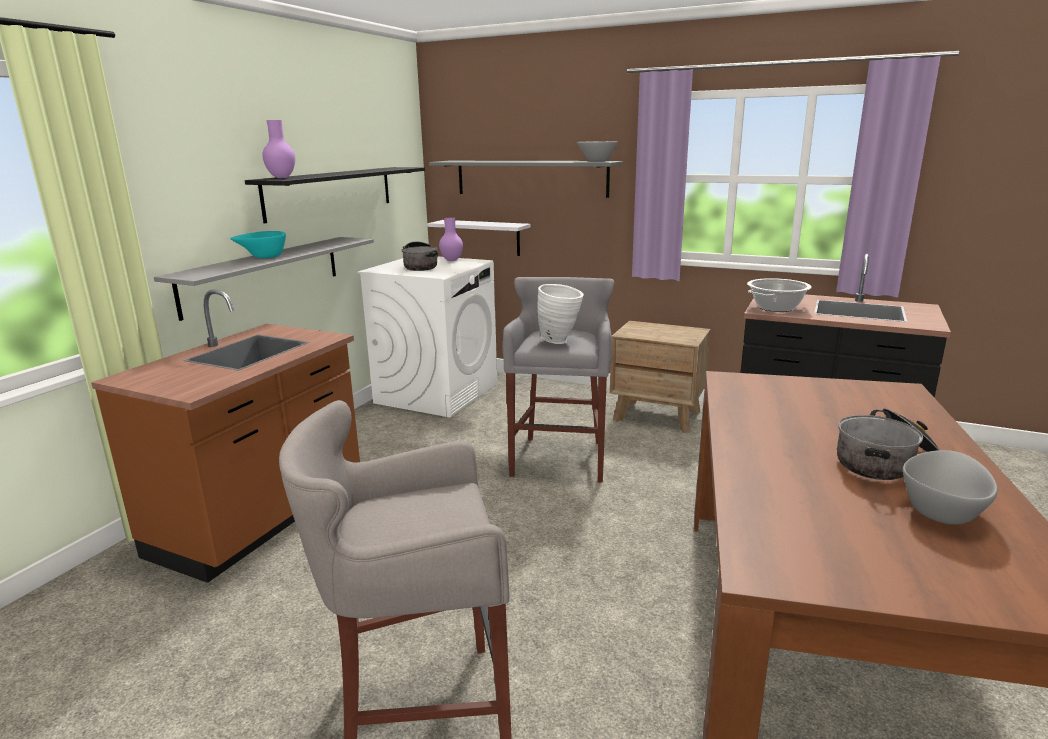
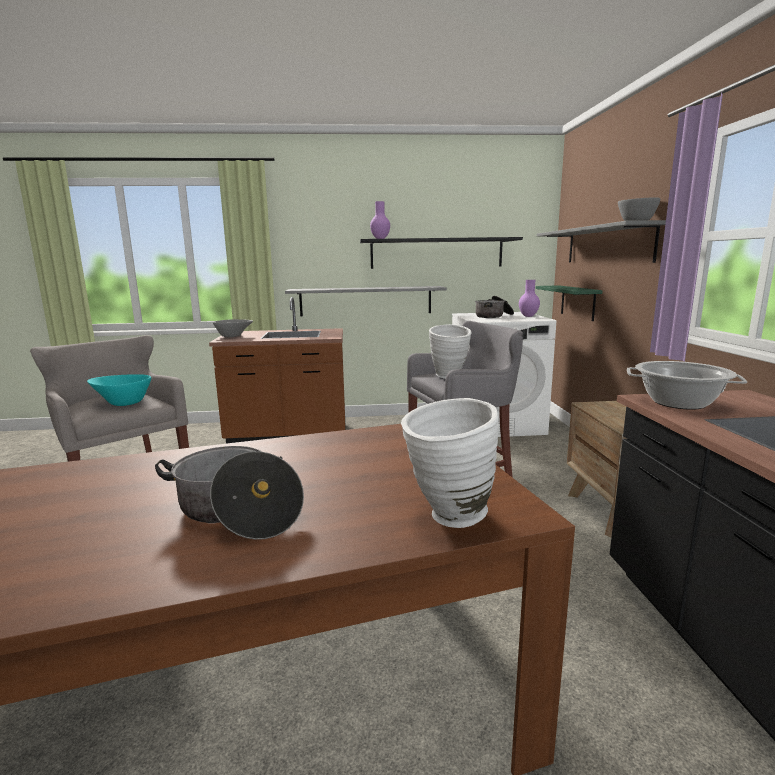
camera: 60 degrees right, 5 degrees down
(263, 257) = (354, 288): turquoise bowl -> turquoise bowl (122, 403)
(485, 237) = (577, 302): white shelf -> green shelf
(908, 406) = (447, 518): none -> white vase
(942, 510) = (114, 546): grey bowl -> grey bowl (234, 336)

